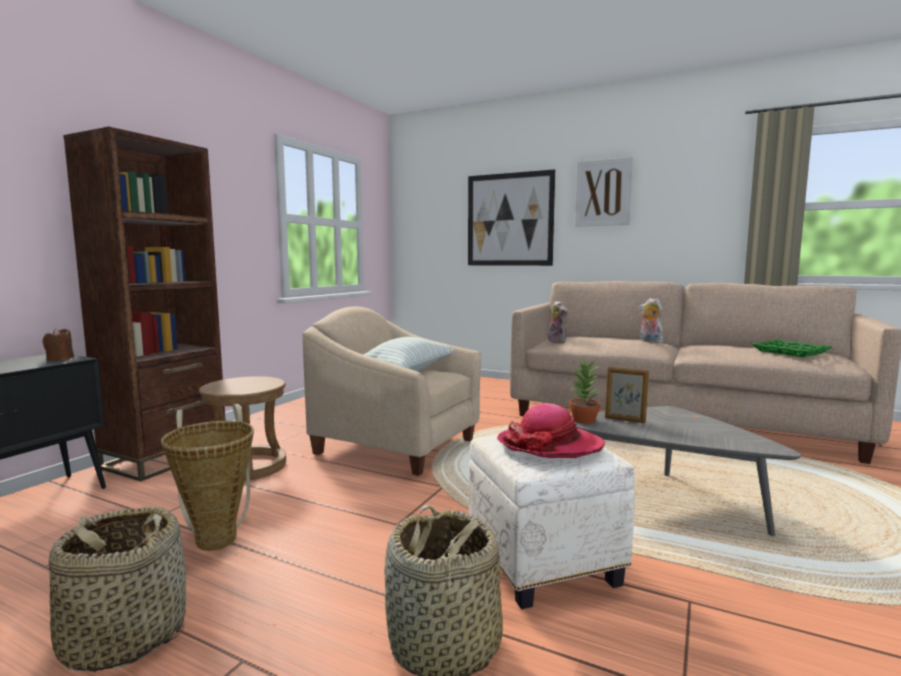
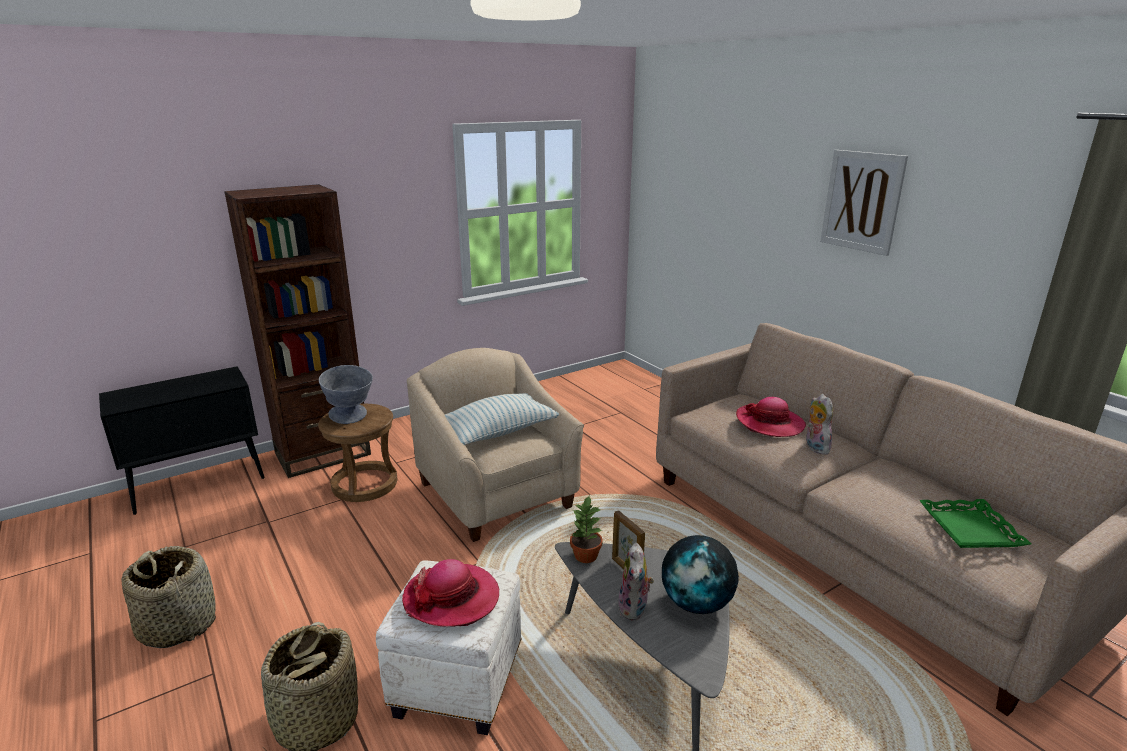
camera: 30 degrees right, 15 degrees up
(60, 358) = (226, 380): brown candle -> none
(217, 536) = (285, 557): basket -> none
(238, 385) = (351, 418): none -> grey bowl
(509, 219) = (748, 214): picture -> none
(558, 341) = (721, 411): plush toy -> plush toy (635, 609)
(604, 338) = (769, 423): none -> hat
(700, 423) = (697, 603): none -> globe

